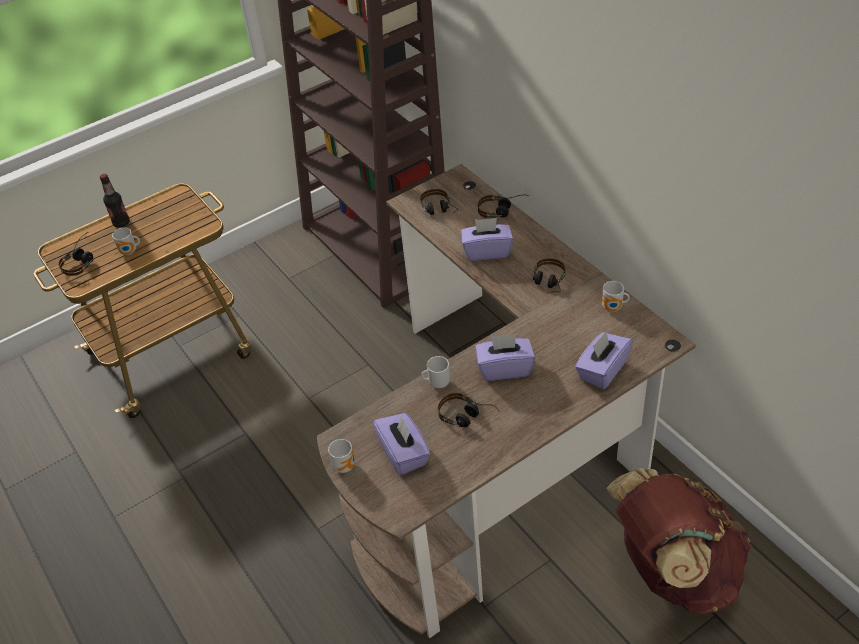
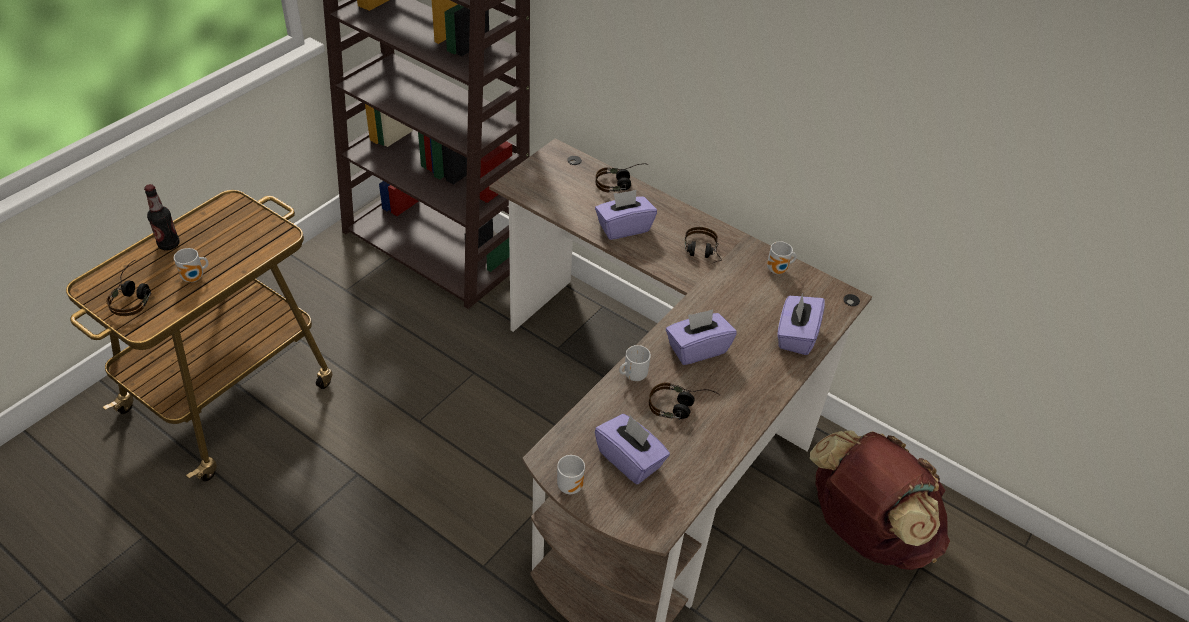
camera: 25 degrees left, 0 degrees up
(439, 211) = (553, 190): headphones -> none

